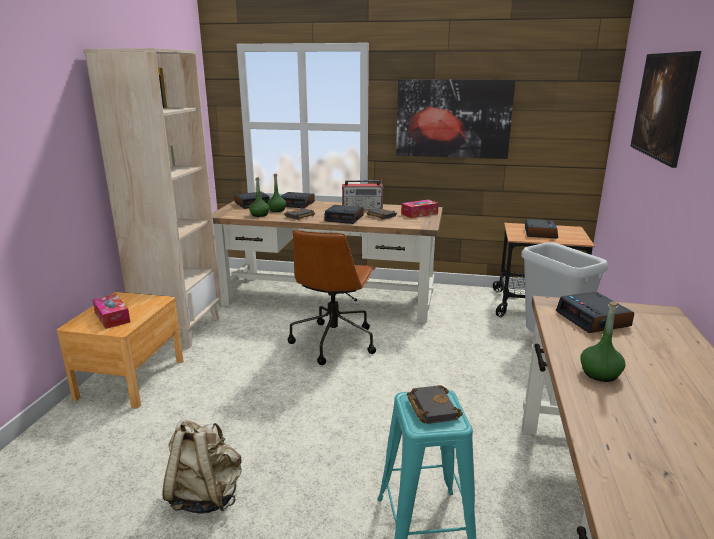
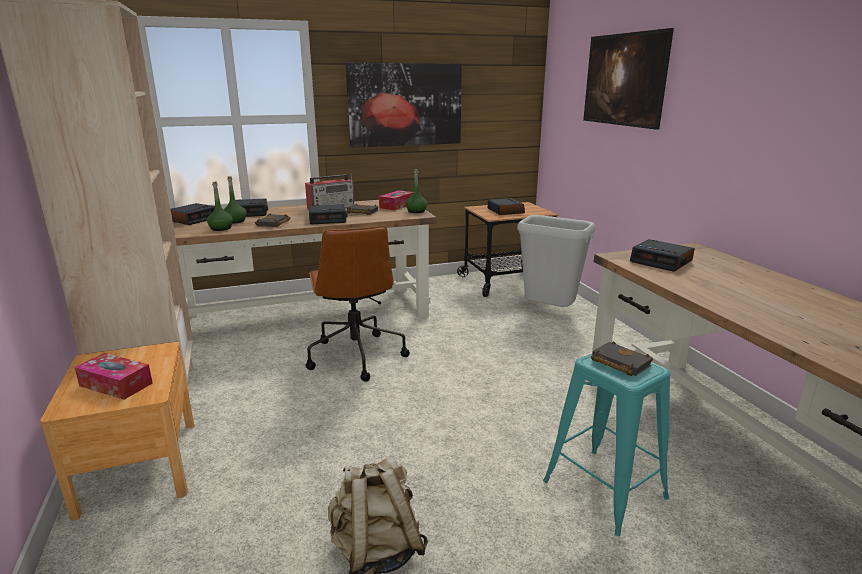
camera: 30 degrees left, 0 degrees up
(600, 374) = (725, 296): green bottle -> green bottle (416, 211)

